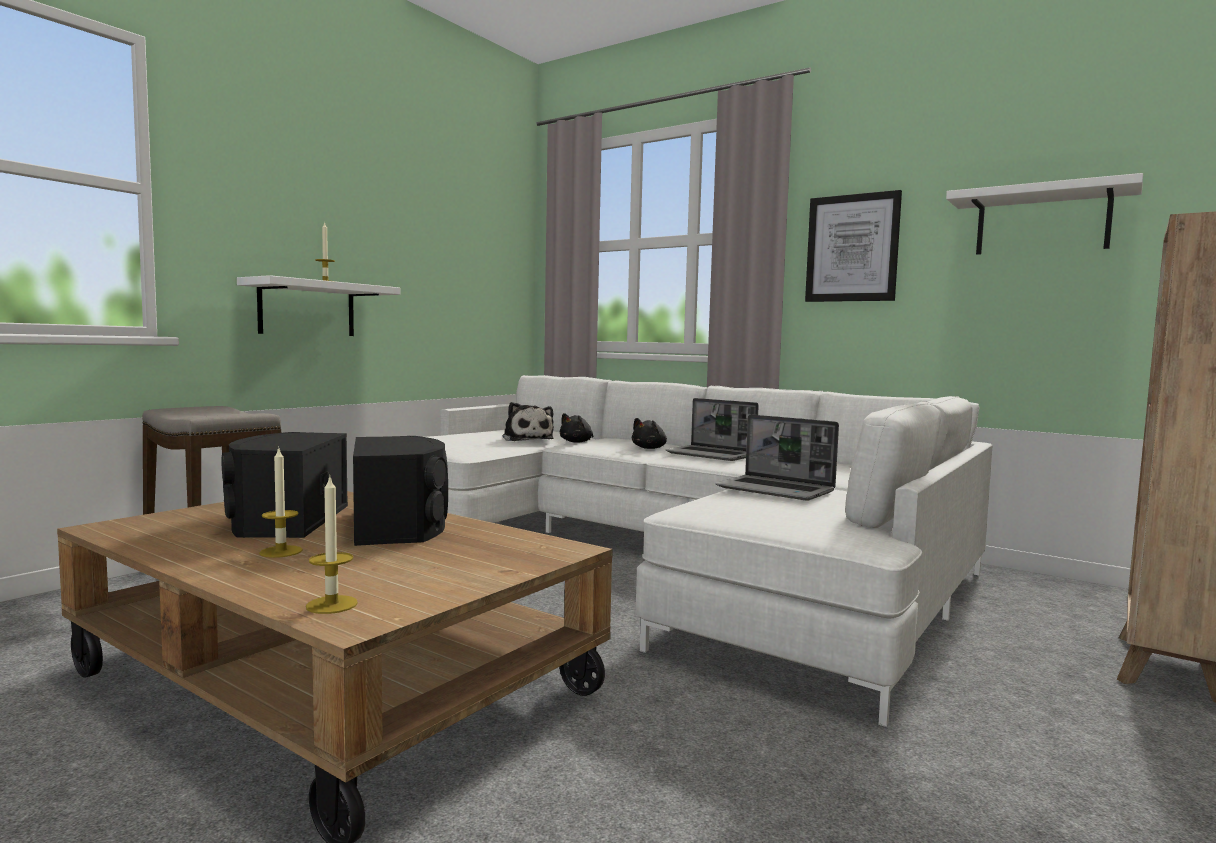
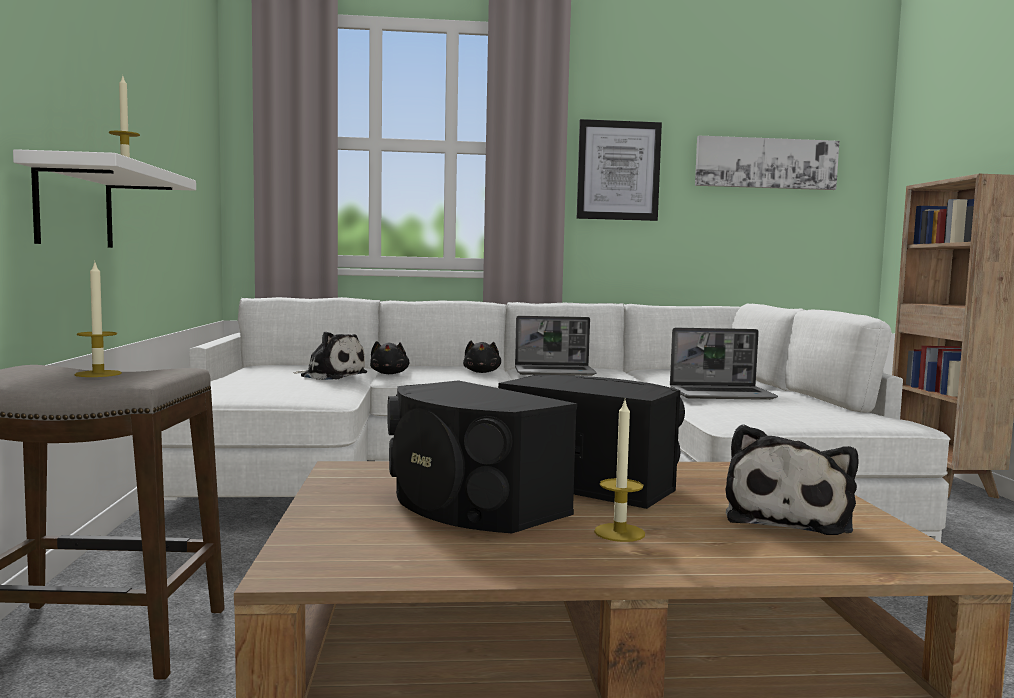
camera: 40 degrees left, 0 degrees up
(331, 605) = (865, 558): candle -> candle (98, 374)
(408, 573) = (788, 517): none -> plush toy
(1042, 222) = (765, 163): white shelf -> picture

